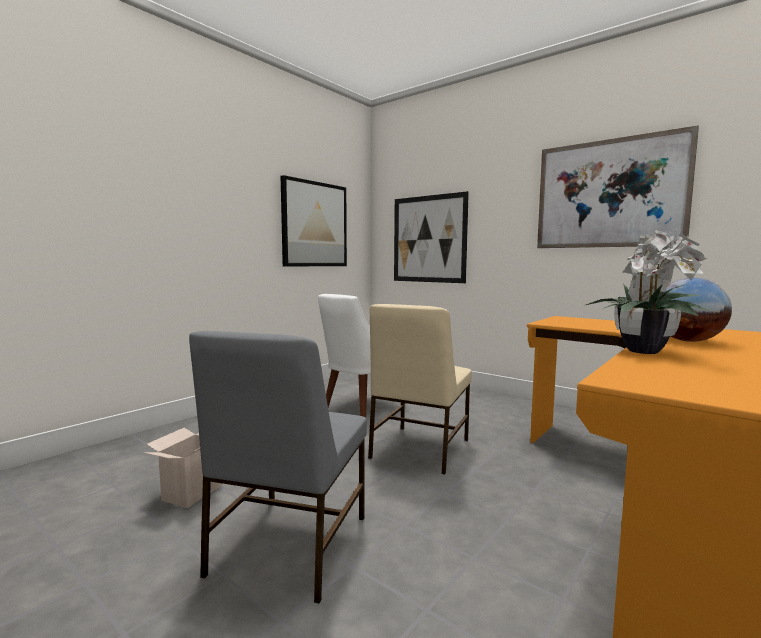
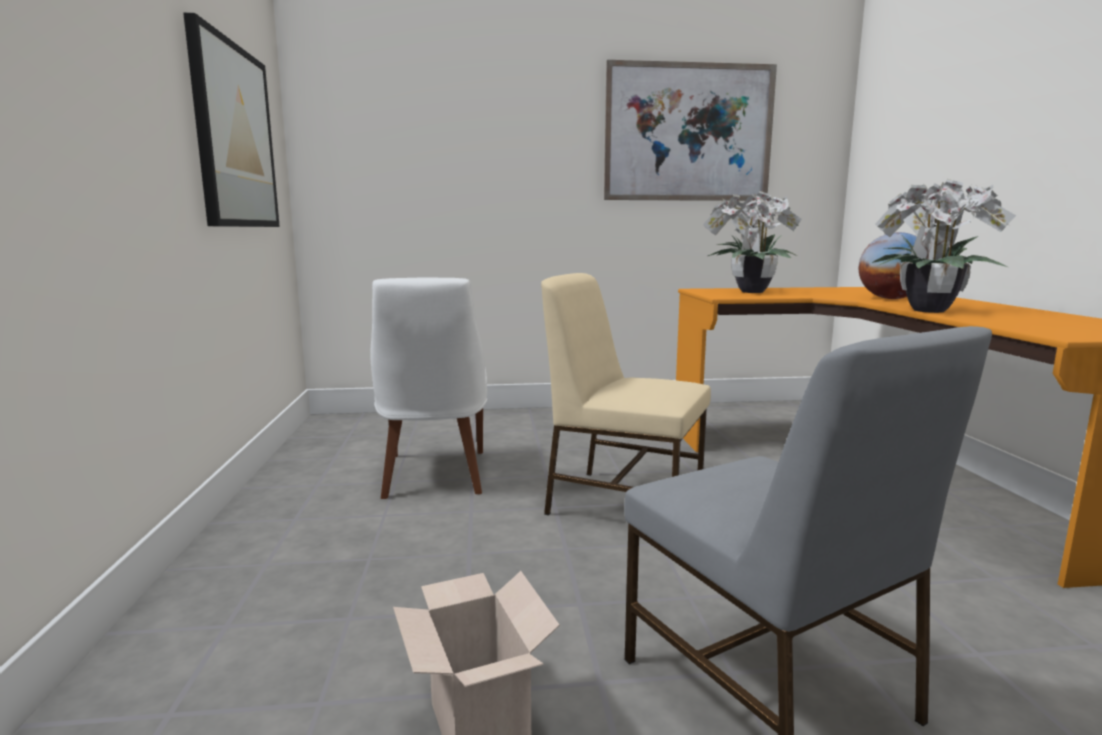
camera: 45 degrees left, 5 degrees up
(418, 449) = (623, 502): beige chair -> beige chair turned 135 degrees clockwise
(428, 239) = (423, 180): picture -> none
(592, 322) = (748, 291): none -> potted plant

